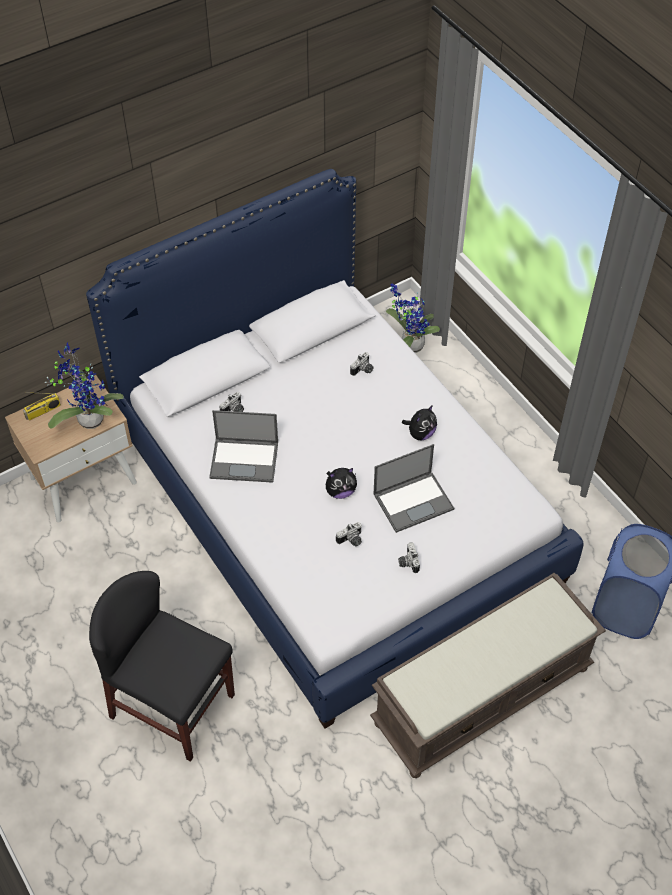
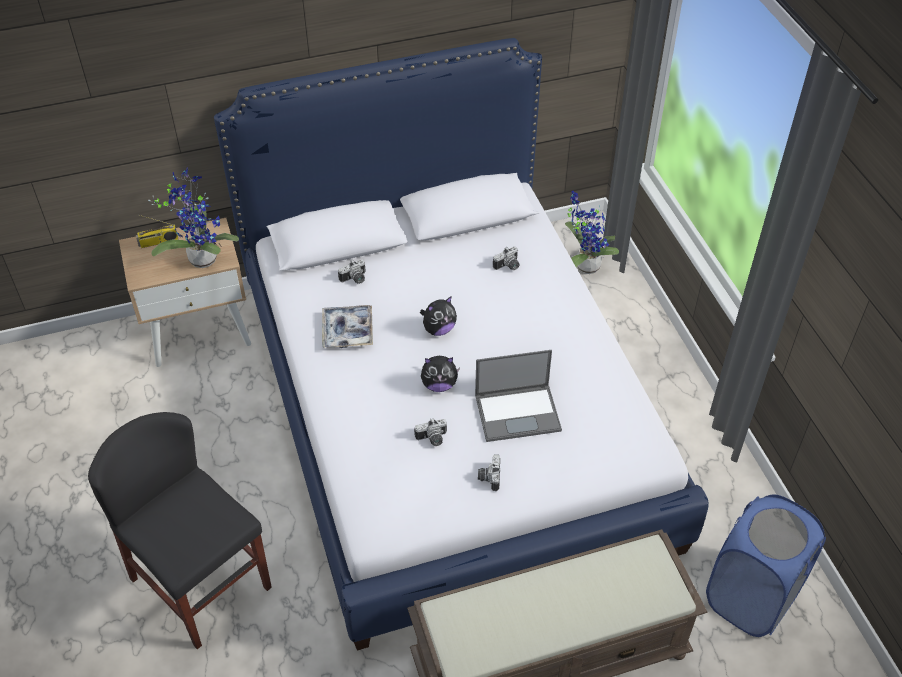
camera: 15 degrees right, 5 degrees down
(245, 460) = (347, 331): laptop -> tray
(420, 433) = (550, 343): plush toy -> plush toy (438, 329)

